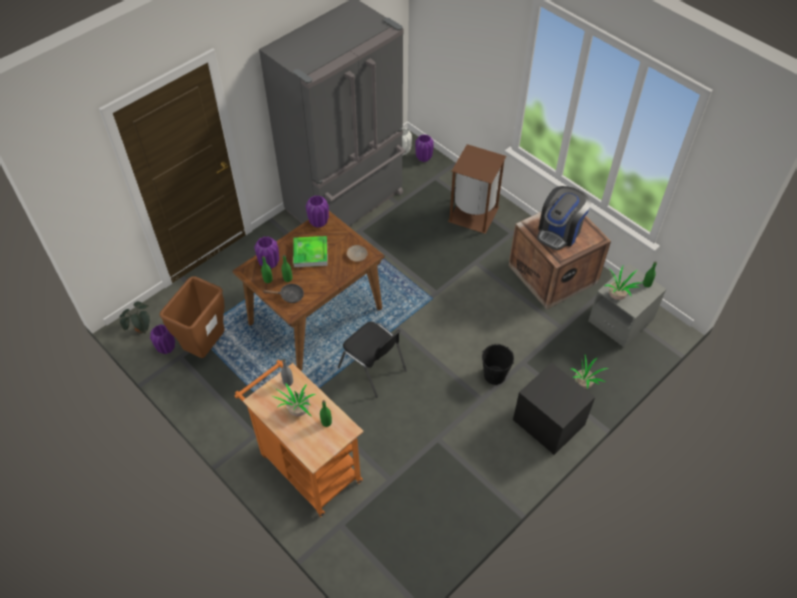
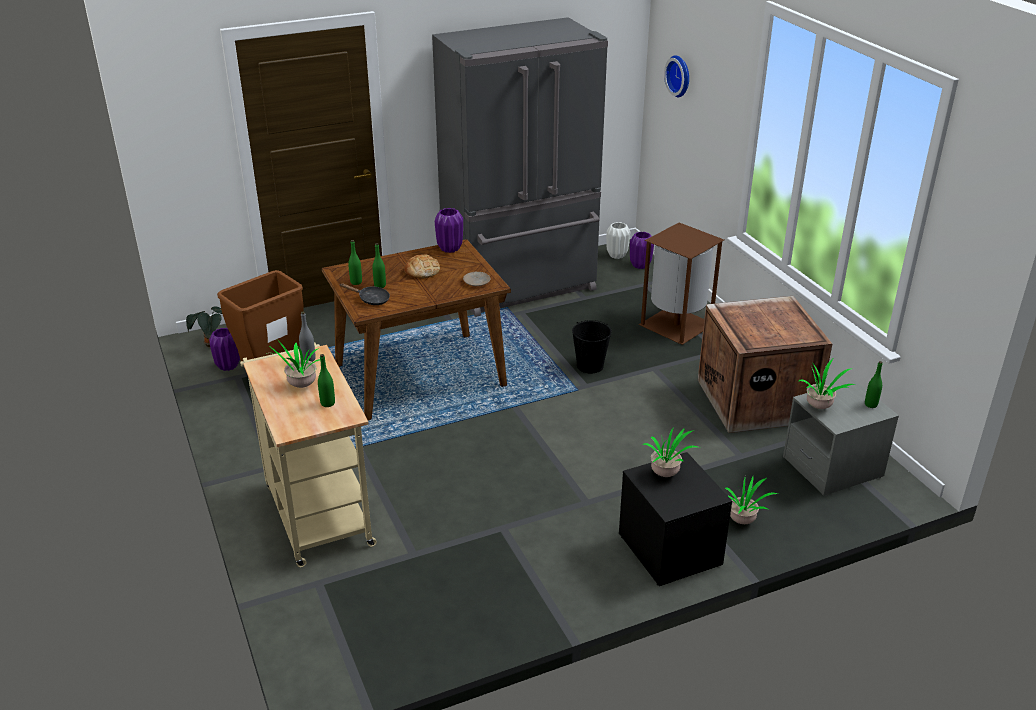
camera: 20 degrees right, 20 degrees down
(269, 264) = (367, 270): purple vase -> none
(306, 464) = (316, 511): orange cart -> beige cart
(310, 253) = (422, 271): tray -> bread
(373, 369) = (459, 439): black chair -> none
(447, 26) = (680, 75): none -> wall clock
(494, 375) = (618, 482): black bucket -> black bucket (590, 366)
(547, 387) = (667, 474): none -> potted plant
(559, 231) = (762, 322): coffee machine -> none

